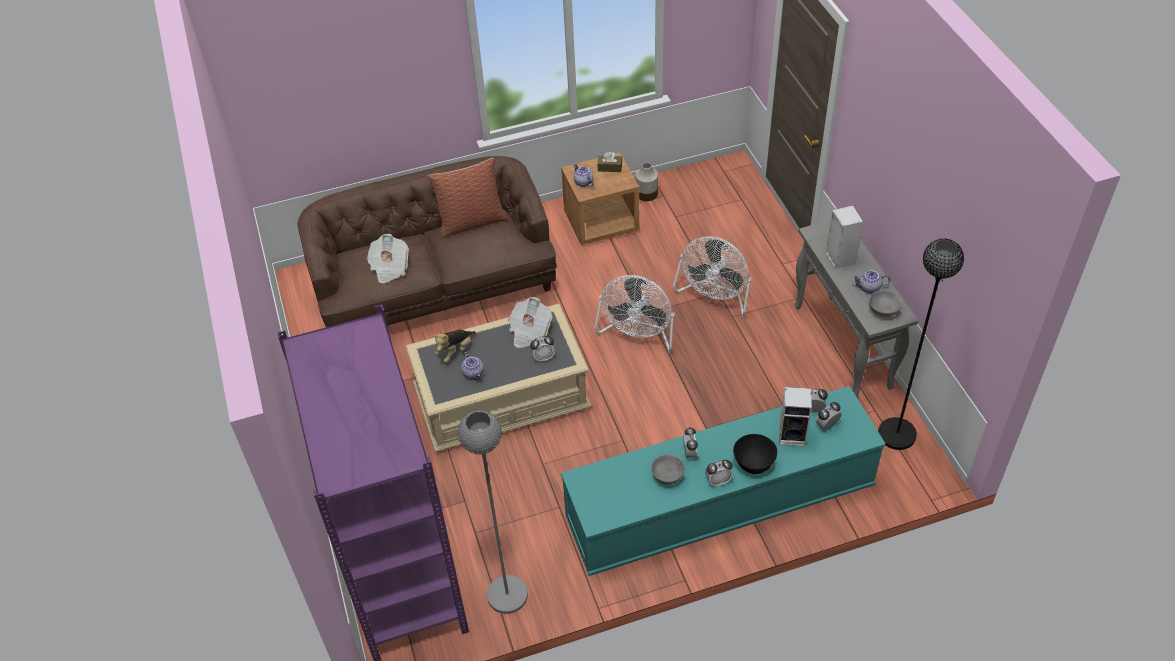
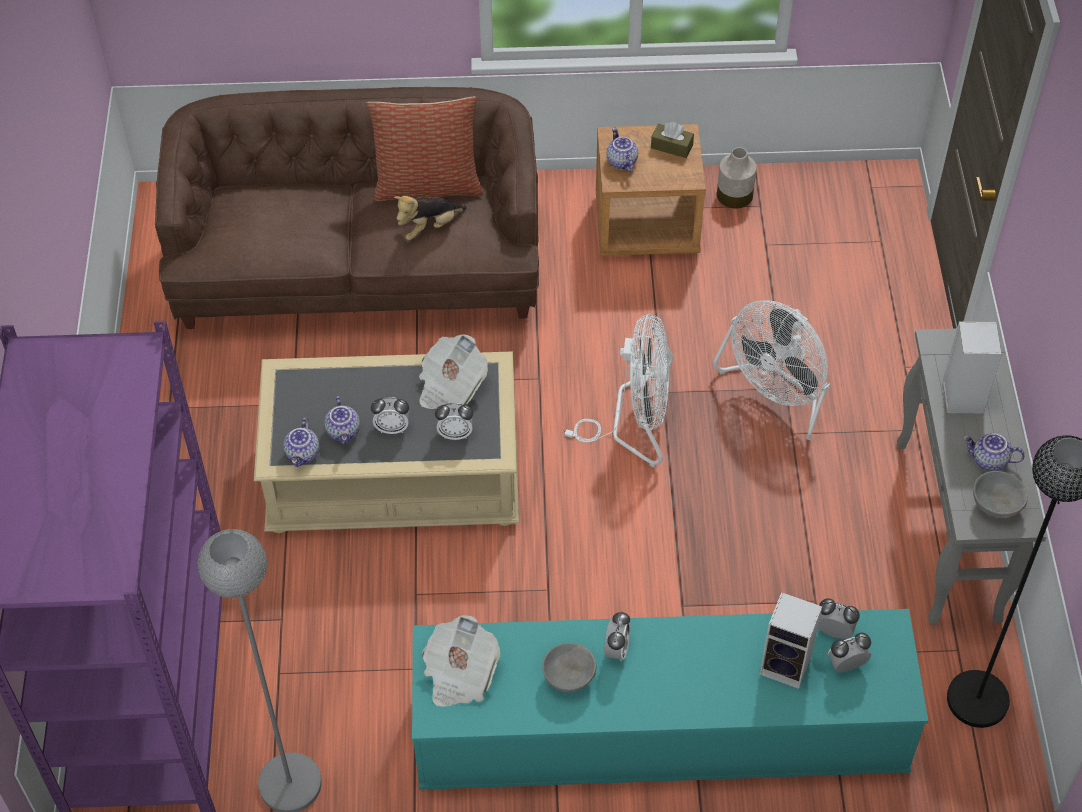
camera: 15 degrees right, 5 degrees up
(389, 267) = (279, 230): newspaper -> newspaper (459, 674)
(453, 392) = (303, 454): none -> teapot
(455, 351) = (331, 388): plush toy -> plush toy (429, 227)
(636, 331) = (634, 419): white fan -> white fan turned 120 degrees counterclockwise
(718, 481) = (642, 706): alarm clock -> alarm clock (392, 427)
(753, 465) = (707, 697): black bowl -> none

